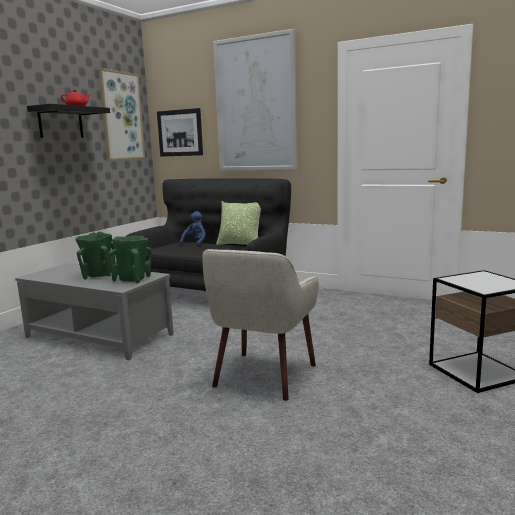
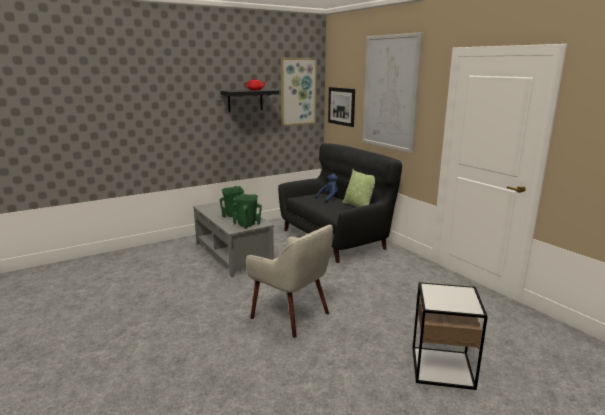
camera: 30 degrees right, 5 degrees up
(263, 375) = (291, 315): beige armchair -> beige armchair turned 105 degrees counterclockwise

